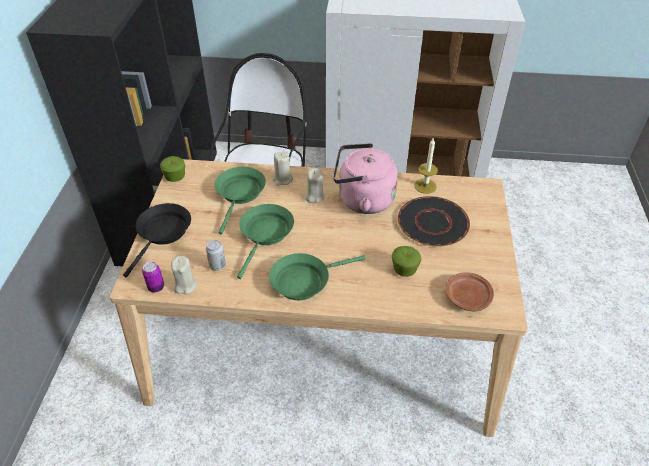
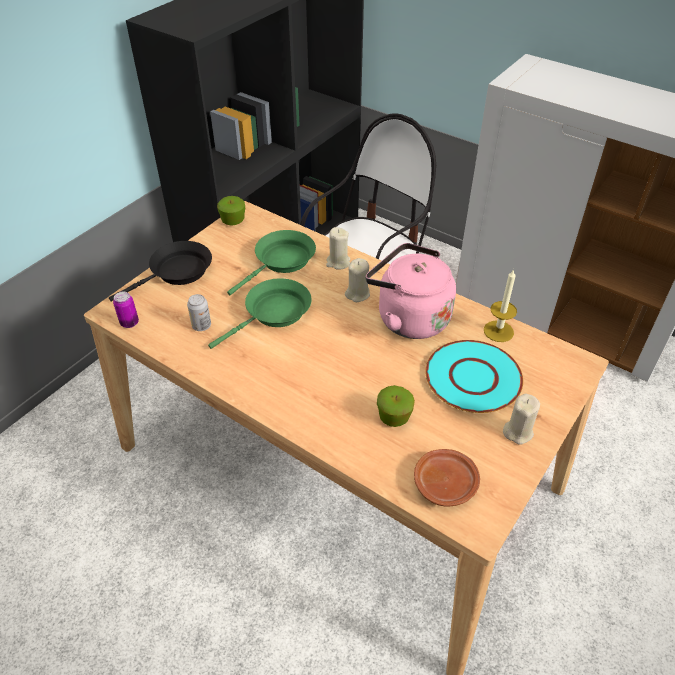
camera: 30 degrees right, 0 degrees up
(185, 285) = (156, 333): beige candle -> beige candle (518, 432)
(304, 280) = (274, 379): green frying pan -> none
(433, 223) = (473, 378): black plate -> turquoise plate

